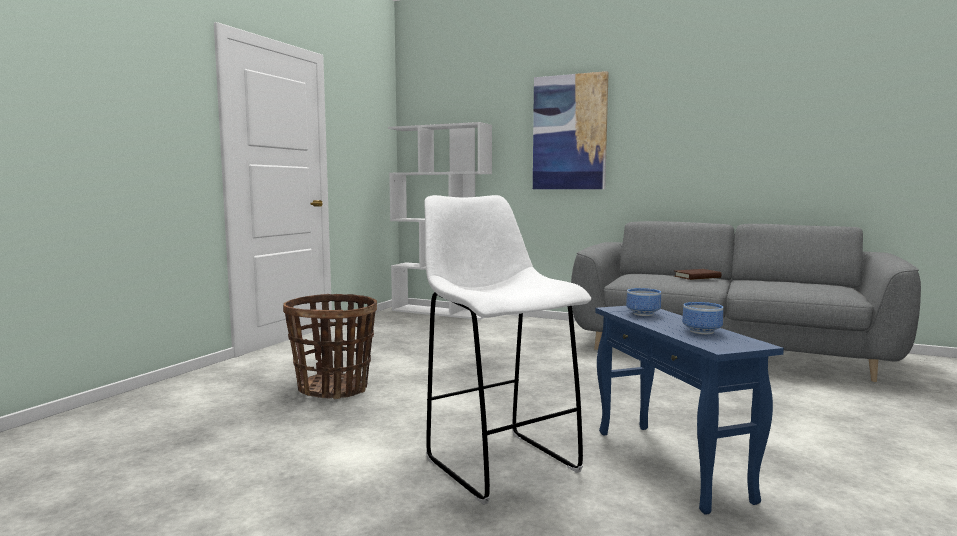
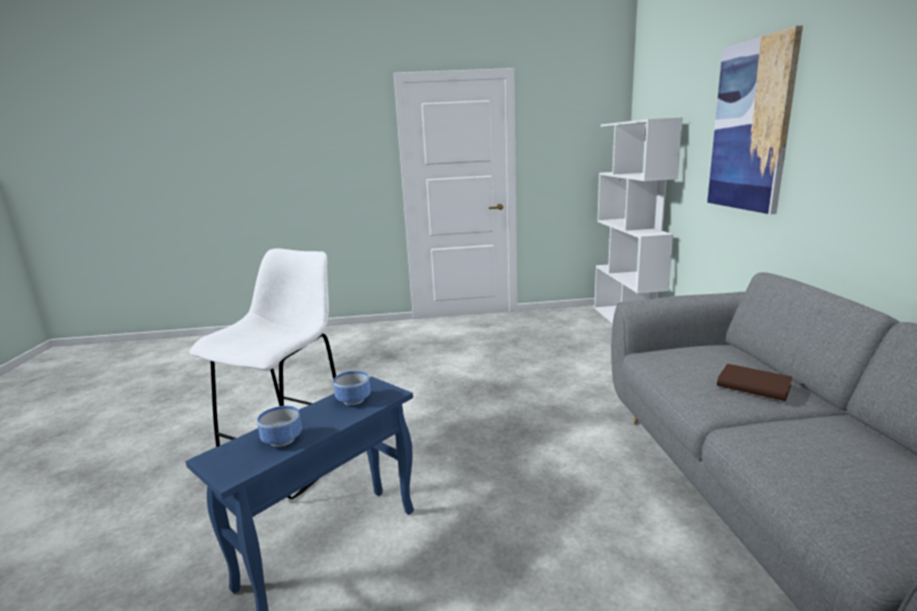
camera: 60 degrees right, 10 degrees up
(334, 388) = (385, 363): basket -> none

